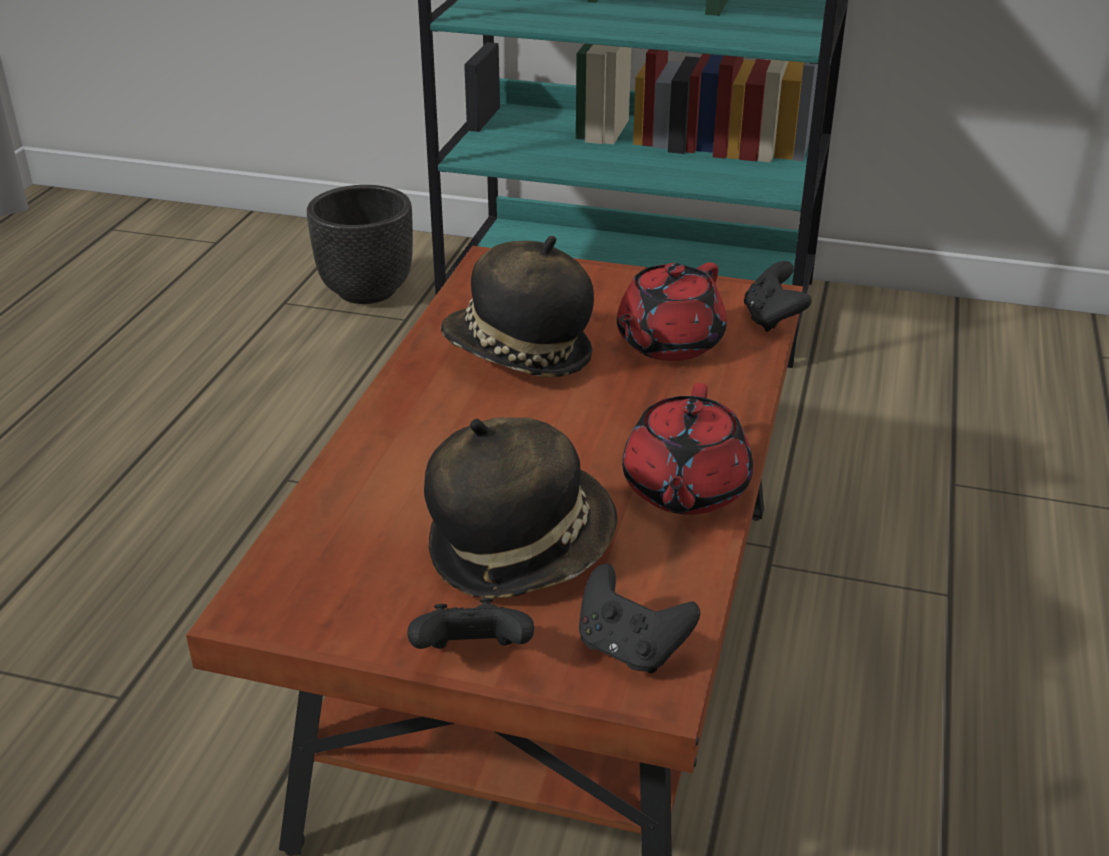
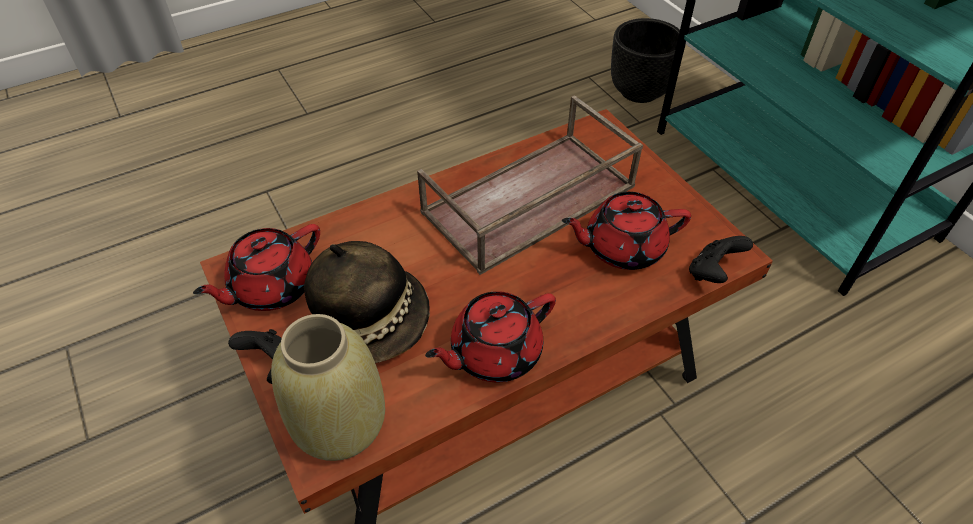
camera: 45 degrees right, 15 degrees up
(337, 594) = (271, 287): none -> red teapot
(518, 356) = (529, 202): hat -> brown tray
(630, 649) = (339, 424): black game controller -> beige vase

